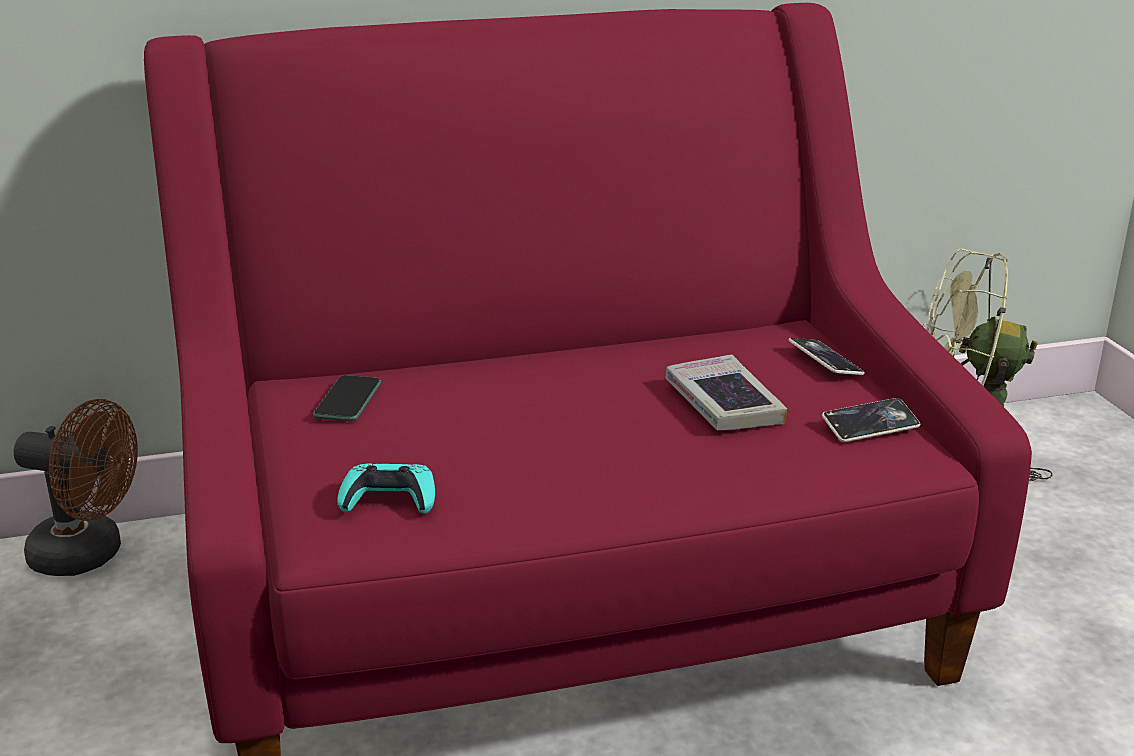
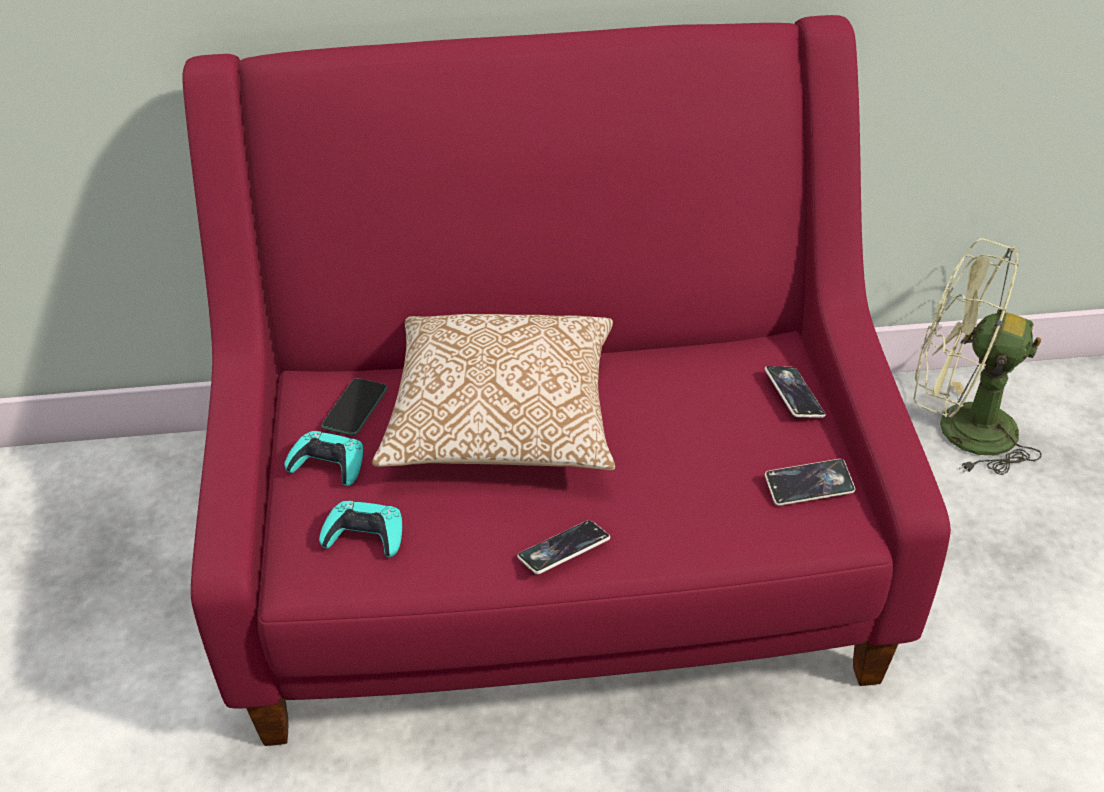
camera: 10 degrees right, 15 degrees up
(89, 555) = (169, 464): brown fan -> none
(329, 446) = (328, 464): none -> turquoise game controller
(519, 401) = (502, 423): none -> pillow
(623, 494) = (563, 551): none -> phone
(723, 403) = (682, 444): book -> none

